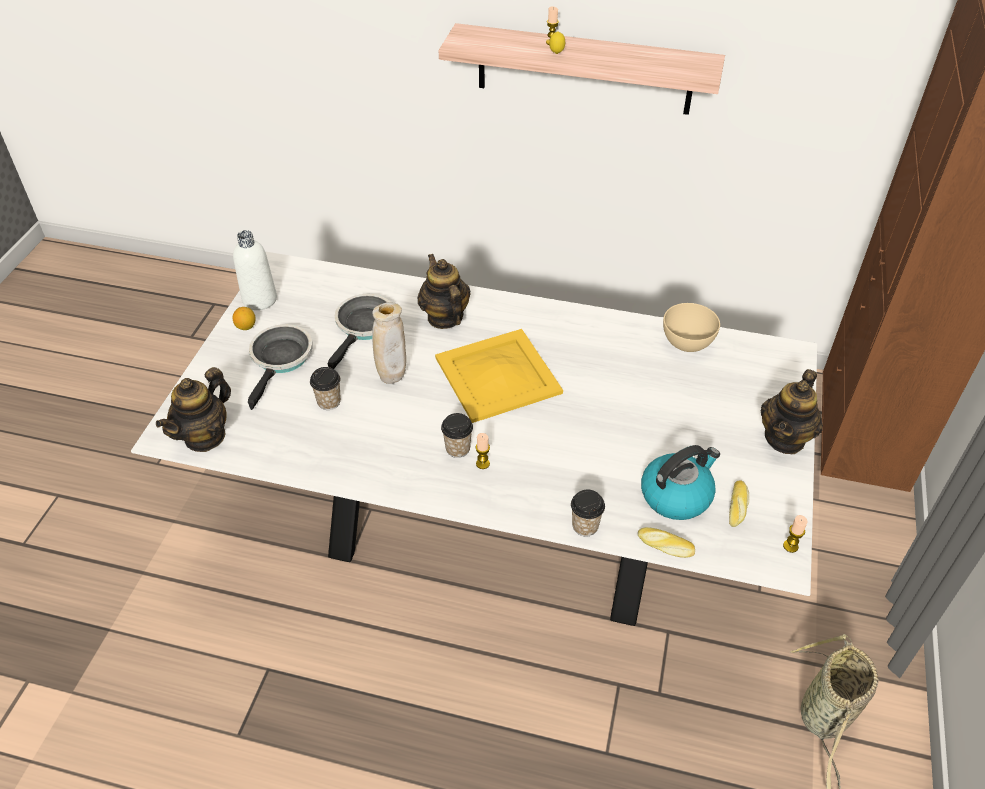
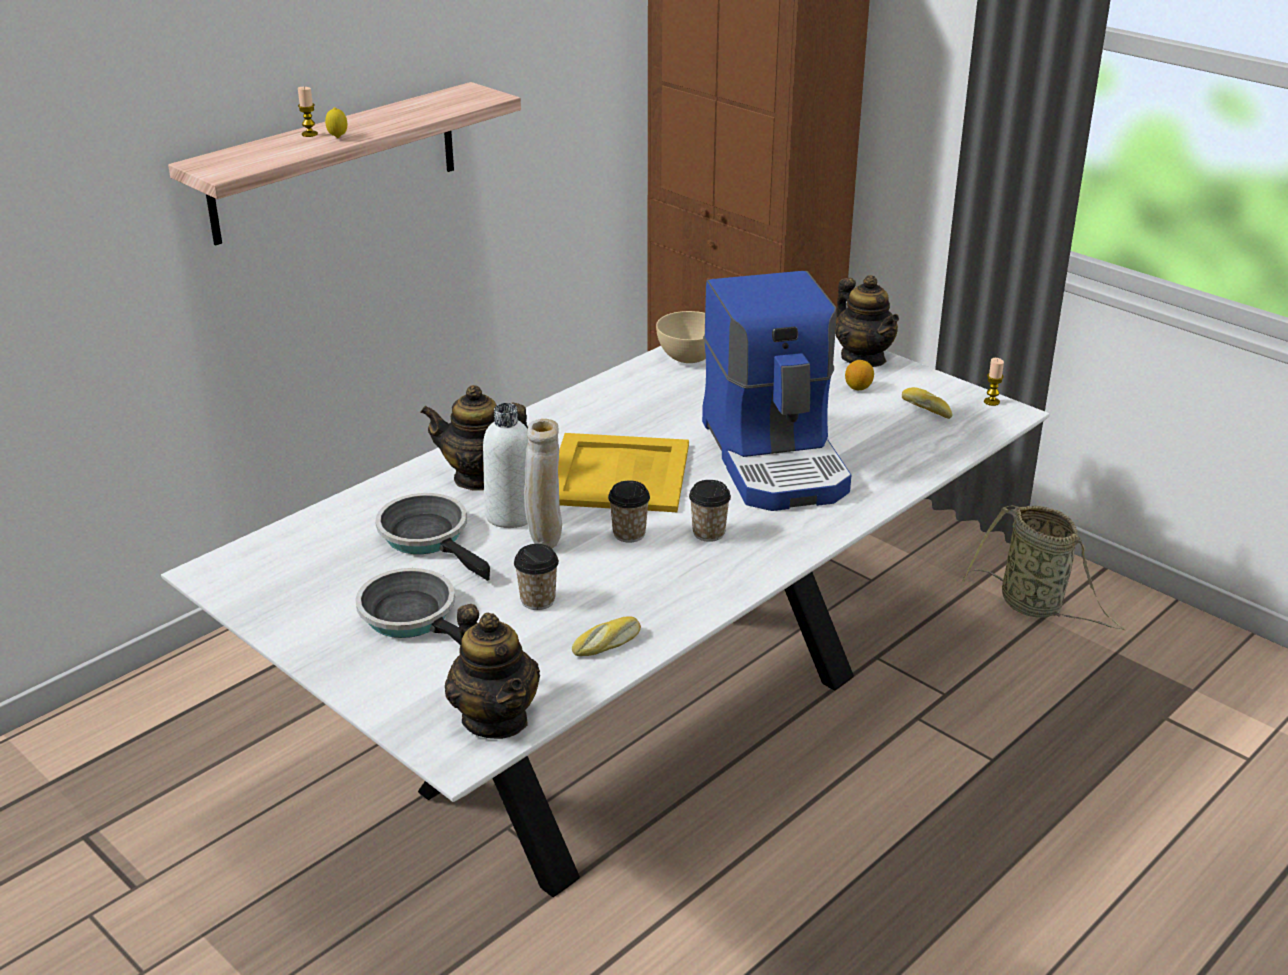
camera: 60 degrees left, 15 degrees down
(246, 327) = (309, 630): lemon -> lemon (858, 388)
(259, 299) = (264, 604): white bottle -> white bottle (511, 515)
(482, 463) = (746, 524): candle -> none
(584, 446) = (777, 458): none -> coffee machine
(585, 526) = (886, 492): cup -> cup (629, 534)
(664, 546) = (946, 460): bread -> bread (608, 644)
(676, 495) = (887, 432): kettle -> none

